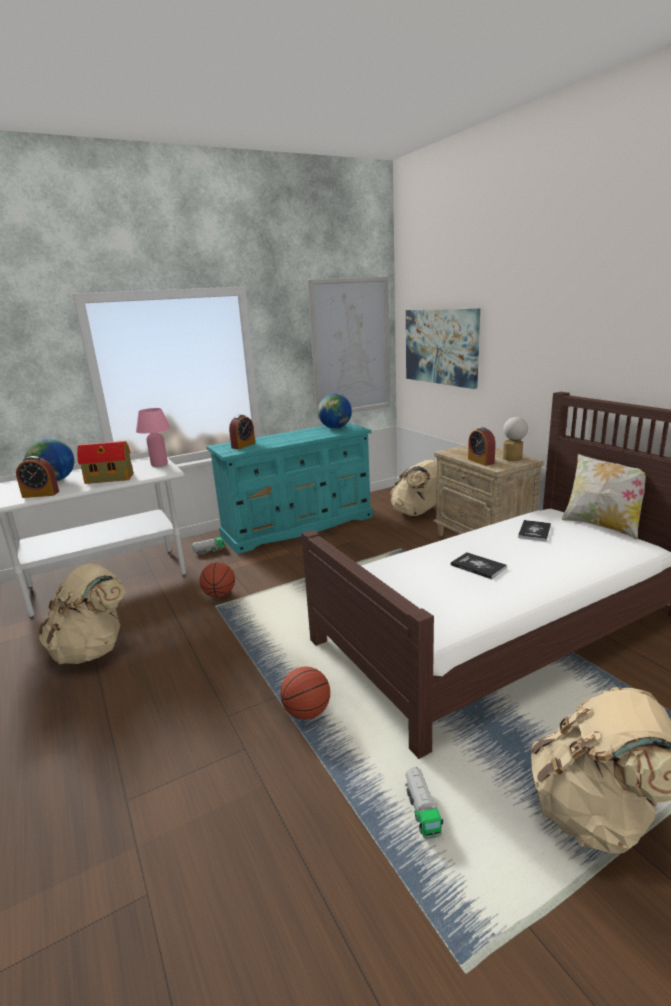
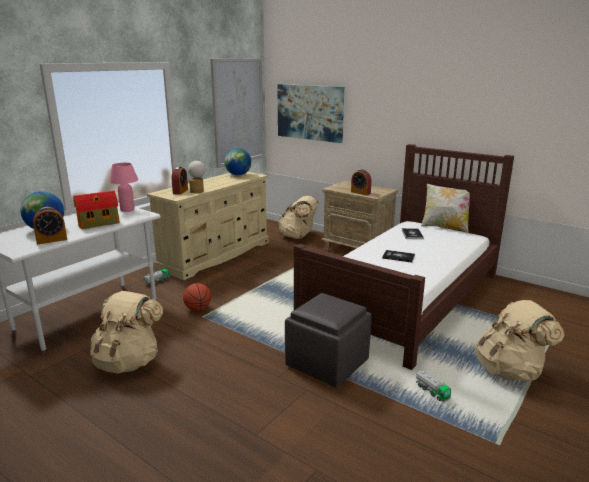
camera: 25 degrees left, 0 degrees up
(299, 526) = (216, 255): turquoise dresser -> beige dresser
(307, 712) = (328, 363): basketball -> grey ottoman
(513, 457) = (378, 189): table lamp -> table lamp (198, 191)

